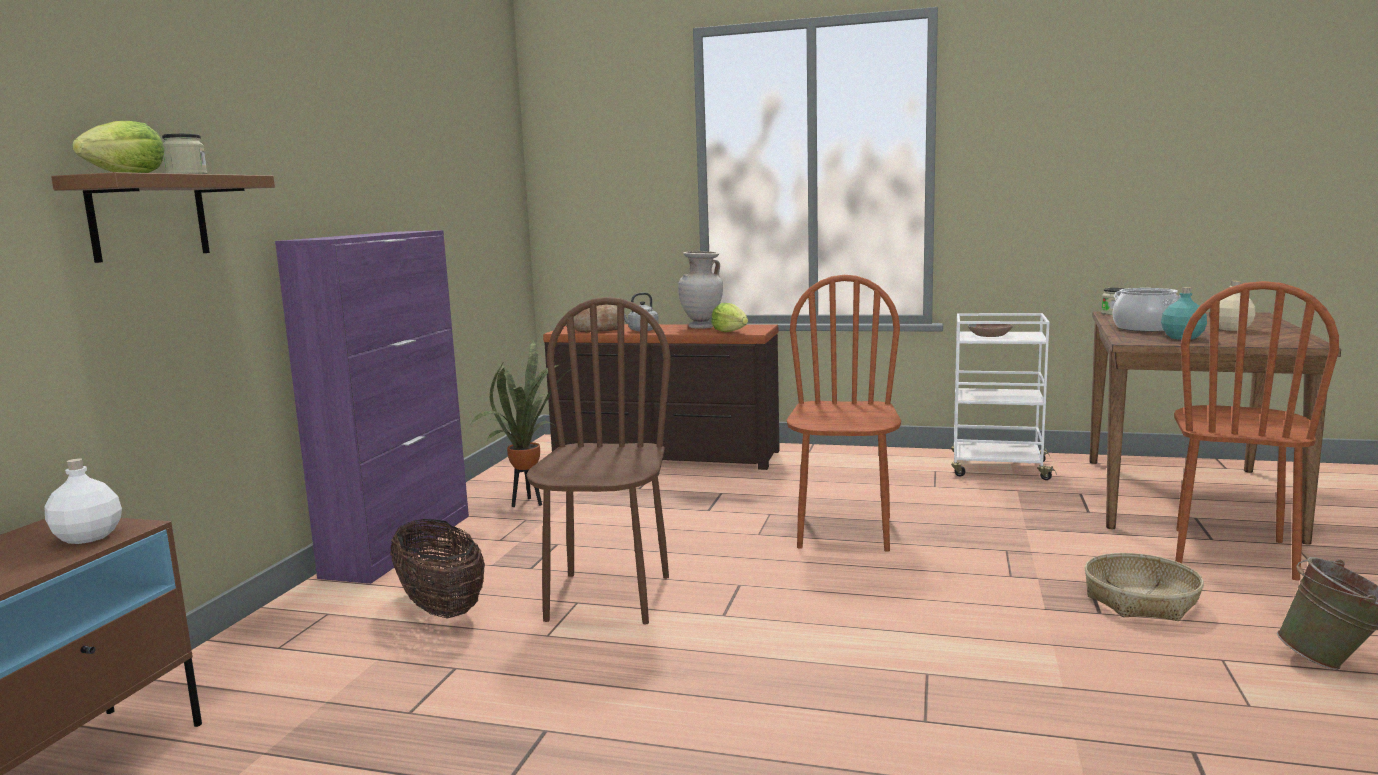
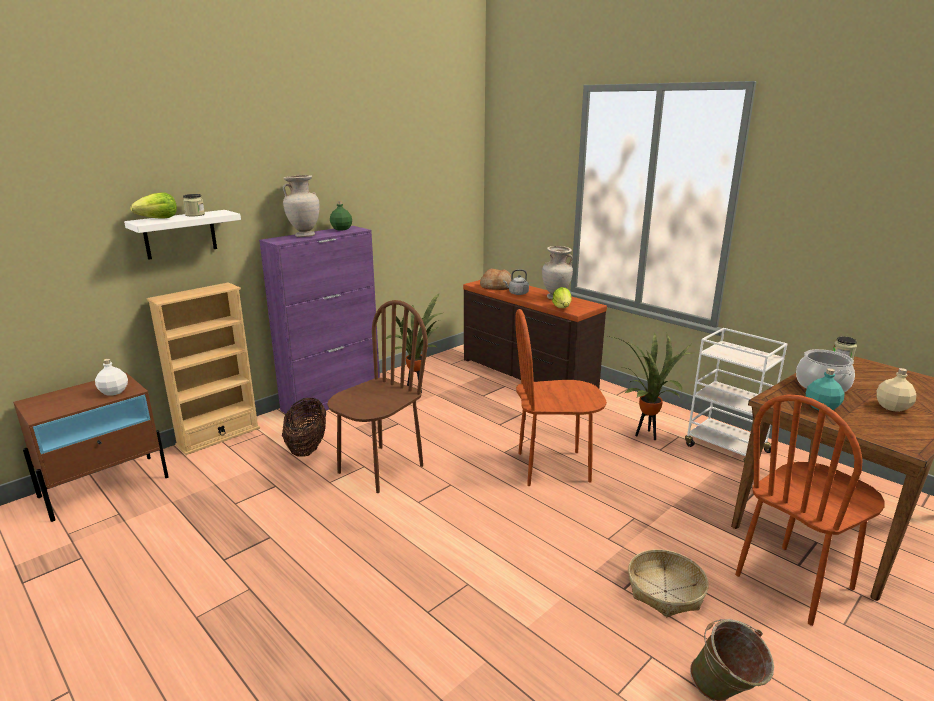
camera: 30 degrees right, 10 degrees up
(149, 217) = (180, 234): brown shelf -> white shelf
(235, 641) = (218, 436): none -> beige bookcase
(349, 235) = (304, 236): none -> beige vase
(391, 232) = (342, 229): none -> green bottle
(843, 532) = (553, 467): brown chair -> brown chair turned 135 degrees counterclockwise
(898, 478) = (645, 435): none -> potted plant
(990, 335) = (735, 352): brown bowl -> none

